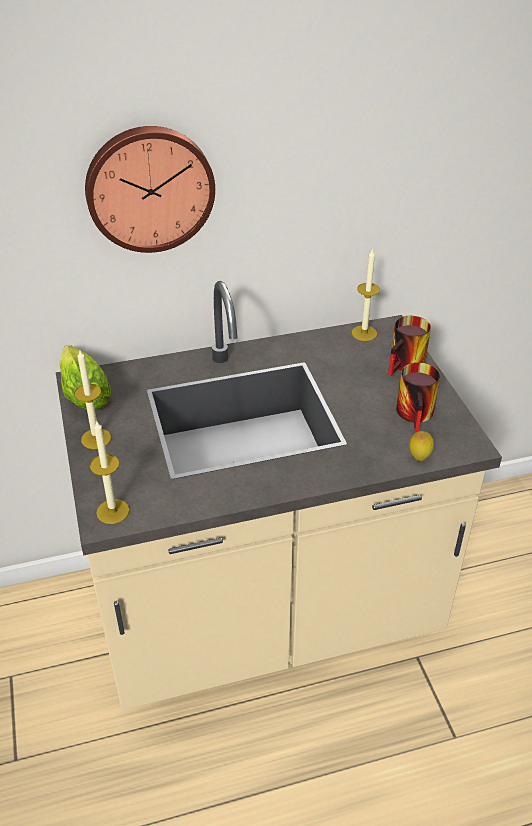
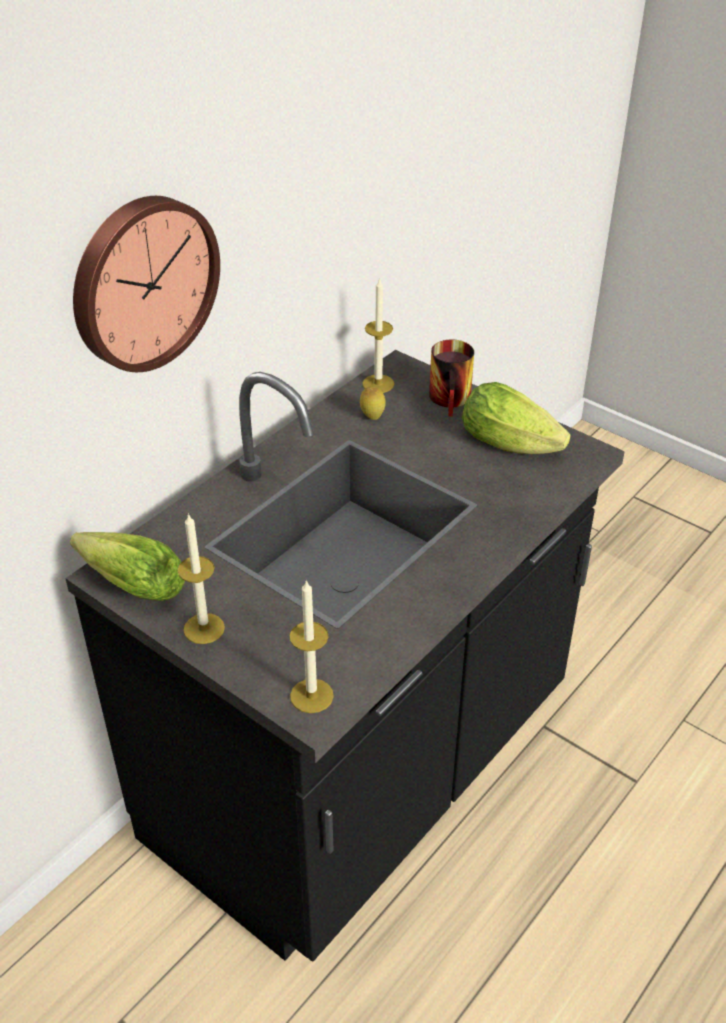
camera: 35 degrees left, 0 degrees up
(266, 615) = (363, 771): beige counter -> black counter
(418, 415) = (514, 445): mug -> lettuce
(419, 457) = (556, 485): lemon -> lemon (372, 417)

